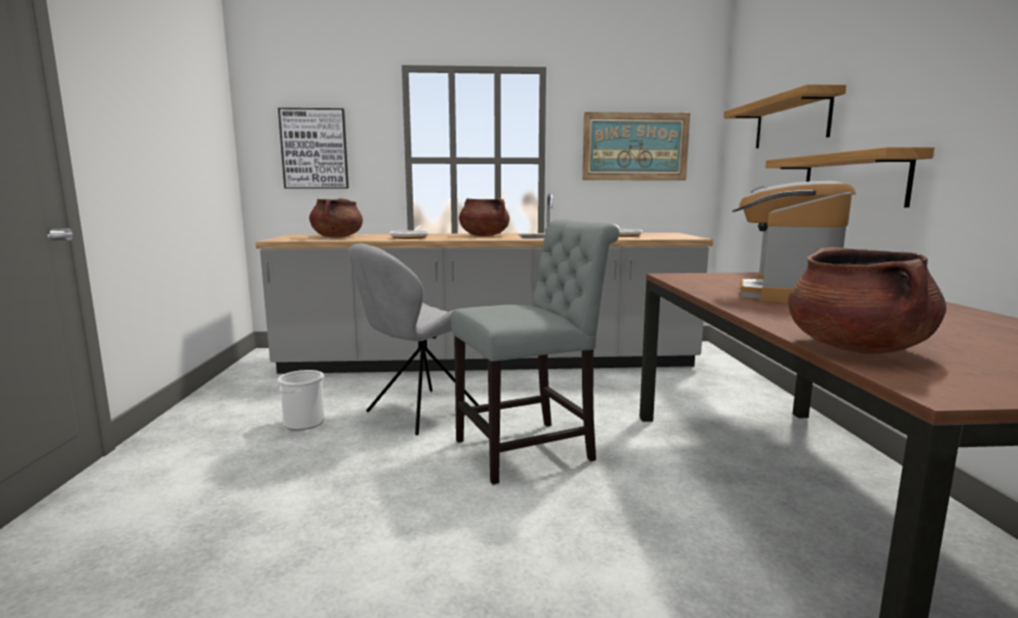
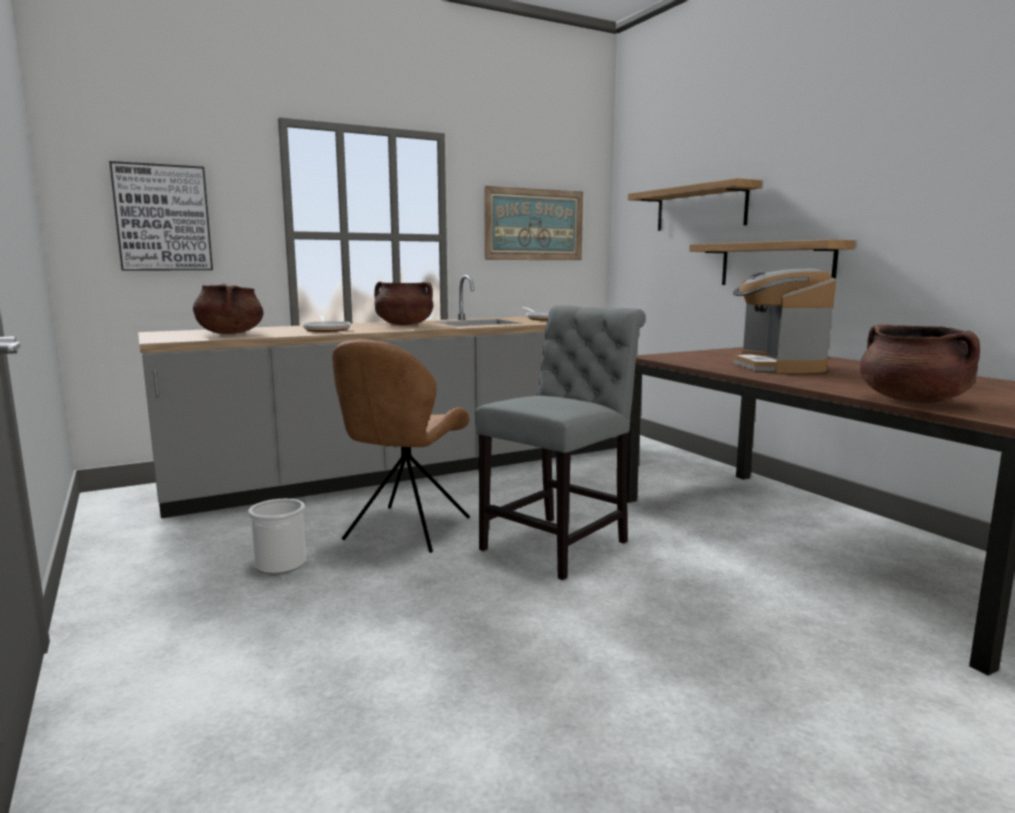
camera: 25 degrees left, 0 degrees up
(420, 412) = (405, 530): grey chair -> brown chair

